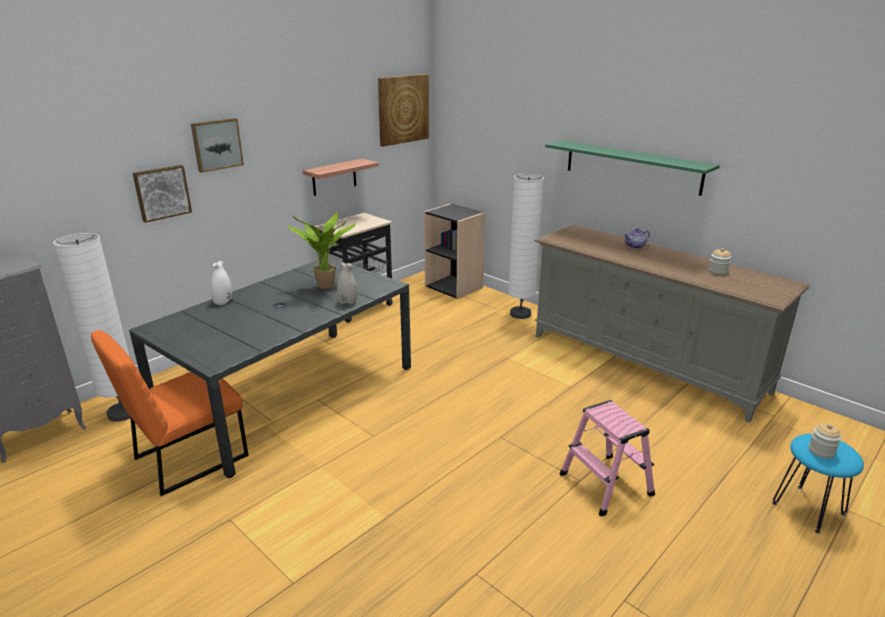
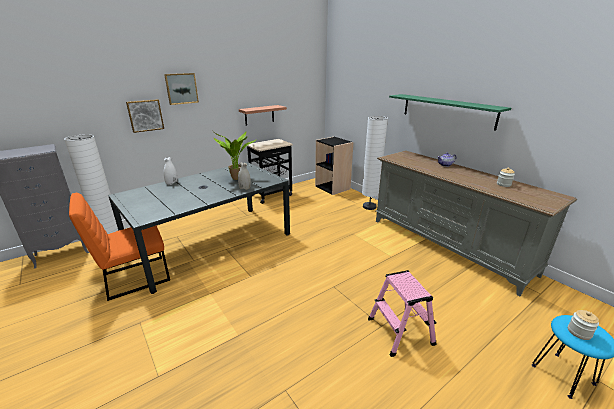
camera: 10 degrees right, 0 degrees up
(403, 109) = (306, 76): picture -> none

